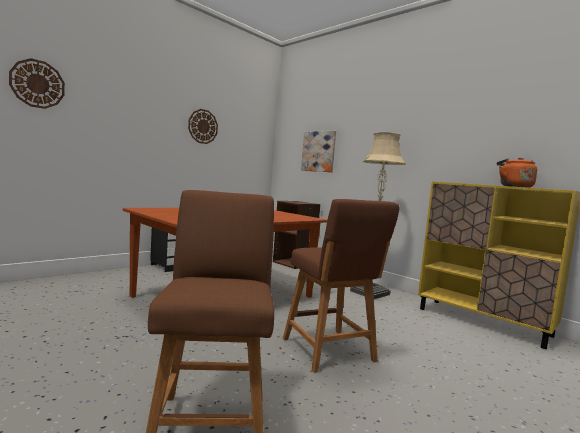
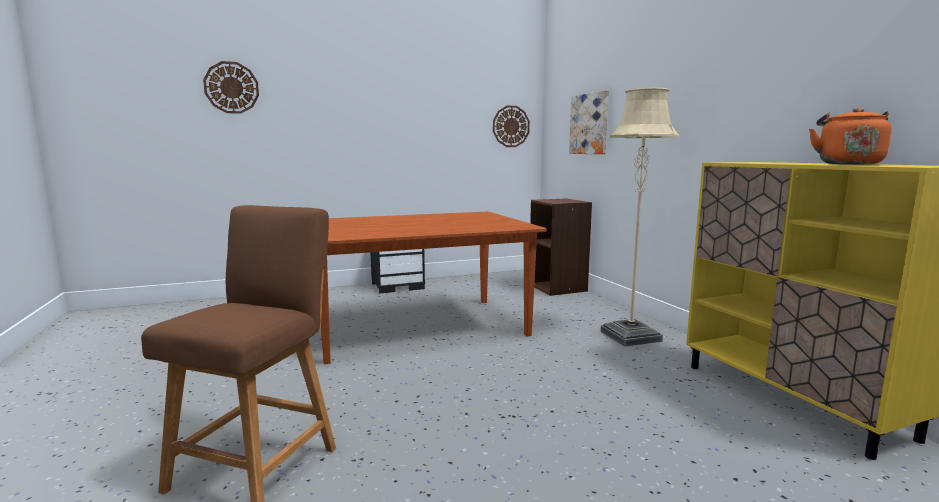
camera: 25 degrees right, 5 degrees up
(203, 126) = (429, 107): wall clock -> wall clock (511, 126)
(330, 352) = (475, 410): brown stool -> none

